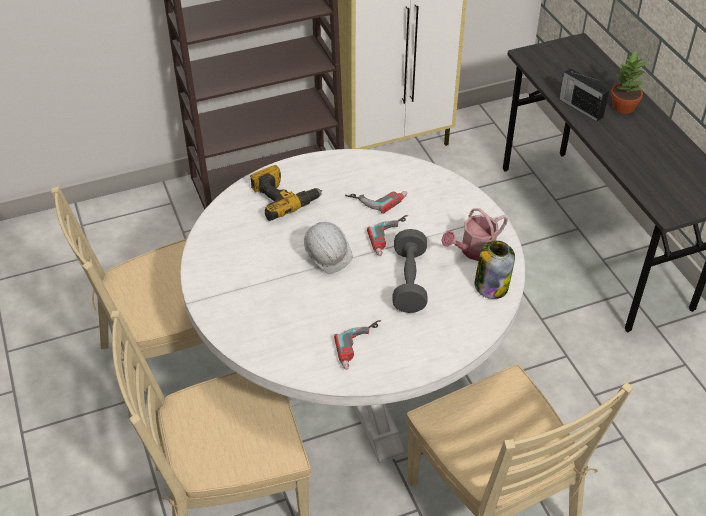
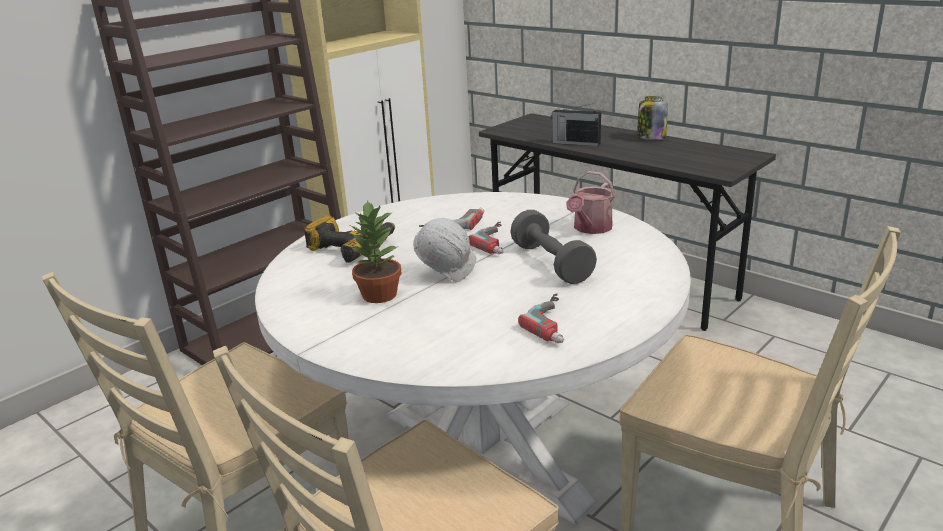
camera: 25 degrees left, 20 degrees down
(491, 285) = (636, 244): jar -> jar (650, 137)
(623, 107) = (609, 136): potted plant -> potted plant (379, 295)

